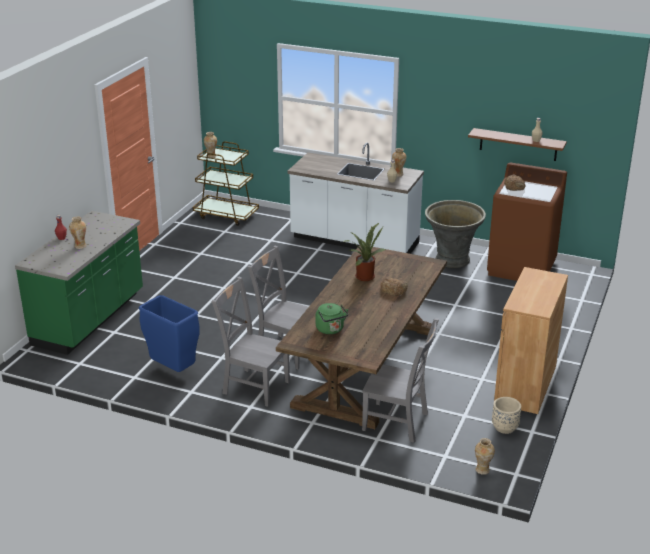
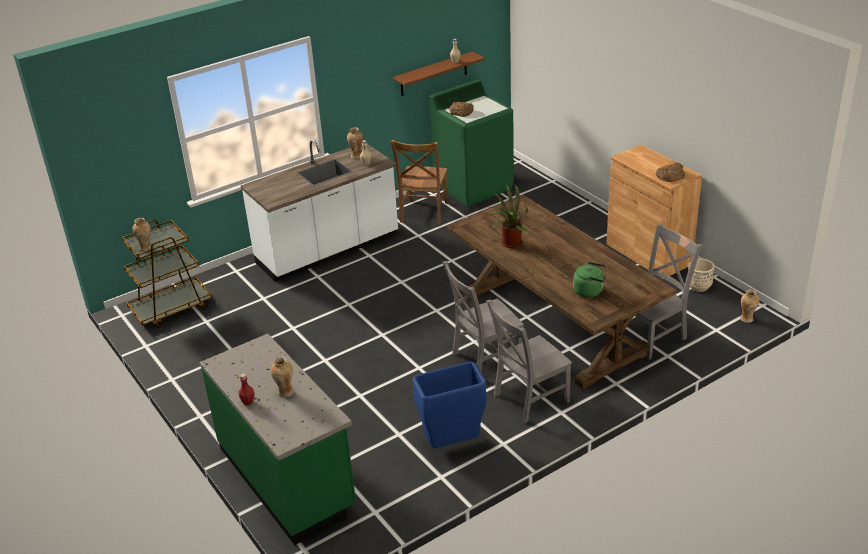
camera: 55 degrees left, 5 degrees up
(393, 289) = (549, 236): bread -> bread (670, 175)
(451, 260) = (423, 213): grey planter -> brown chair
(522, 267) = (474, 186): brown washing machine -> green washing machine

